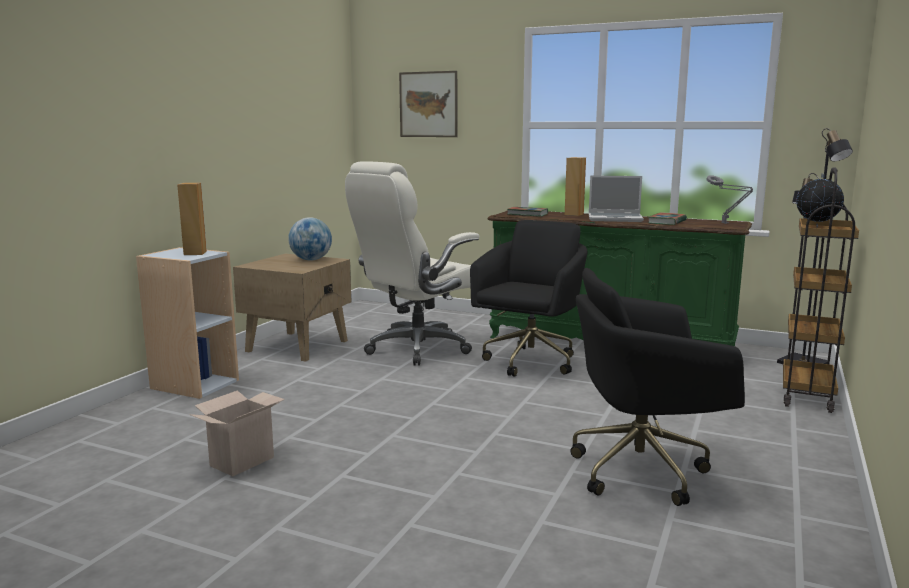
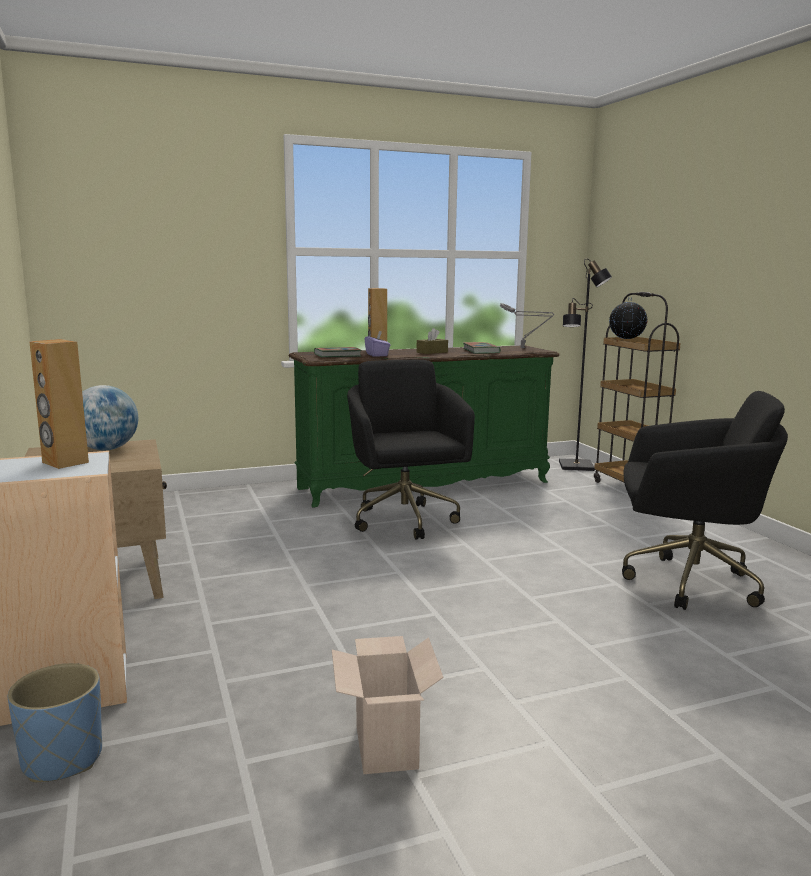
camera: 45 degrees left, 0 degrees up
(141, 408) = (61, 759): none -> blue planter
(416, 349) = (265, 541): white office chair -> none
(428, 104) = (153, 221): picture -> none
(559, 217) = (377, 355): none -> purple tissue box
(615, 219) = (432, 352): laptop -> brown tissue box
(645, 472) = (685, 583): black office chair -> black office chair turned 120 degrees counterclockwise

